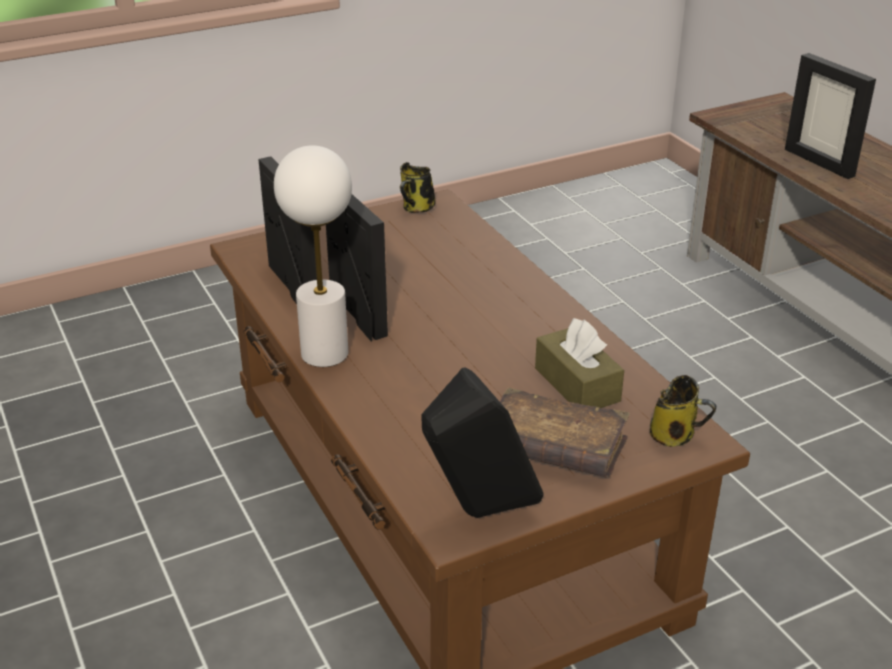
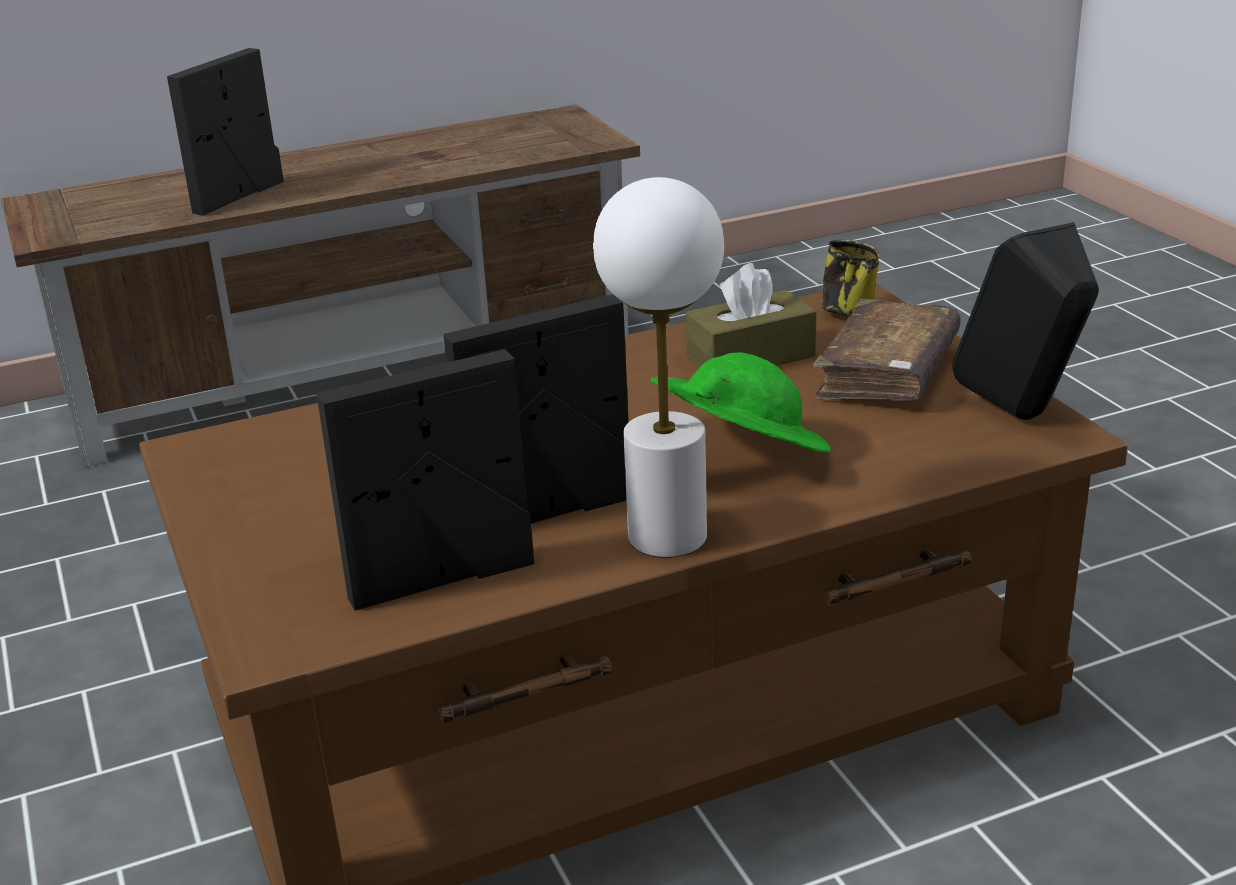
camera: 85 degrees left, 5 degrees down
(416, 209) = (202, 468): mug -> none
(424, 379) = (738, 454): none -> green hat
(820, 162) = (239, 197): picture frame -> picture frame turned 150 degrees clockwise

